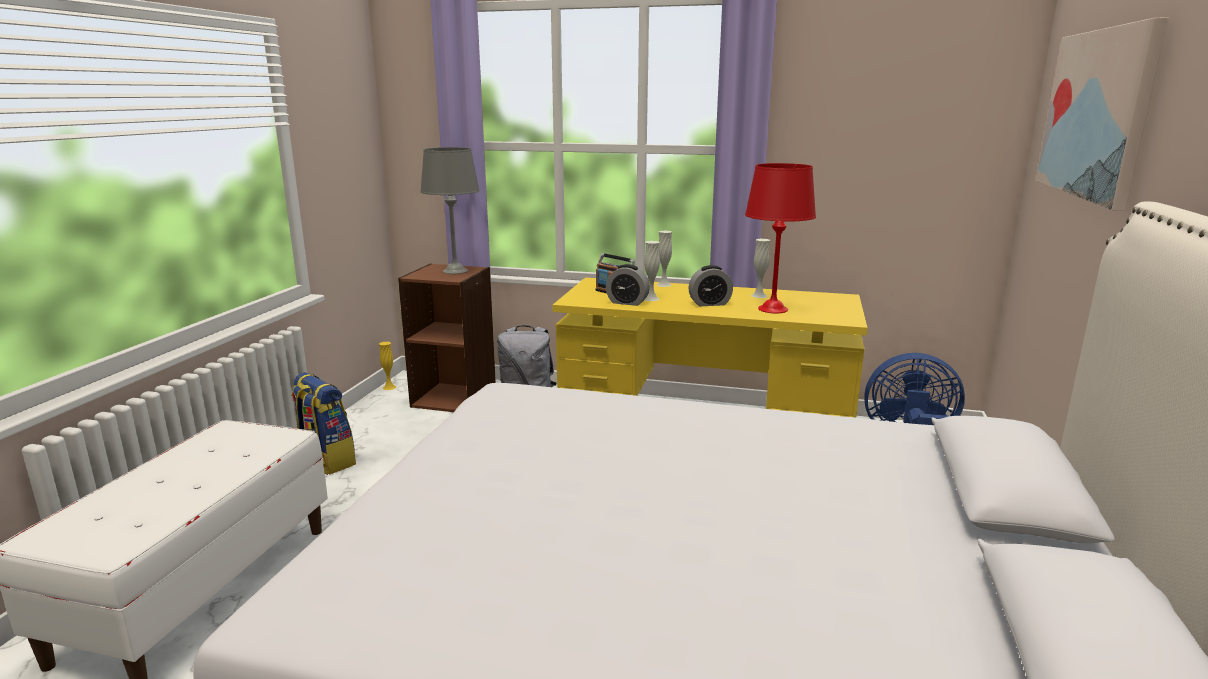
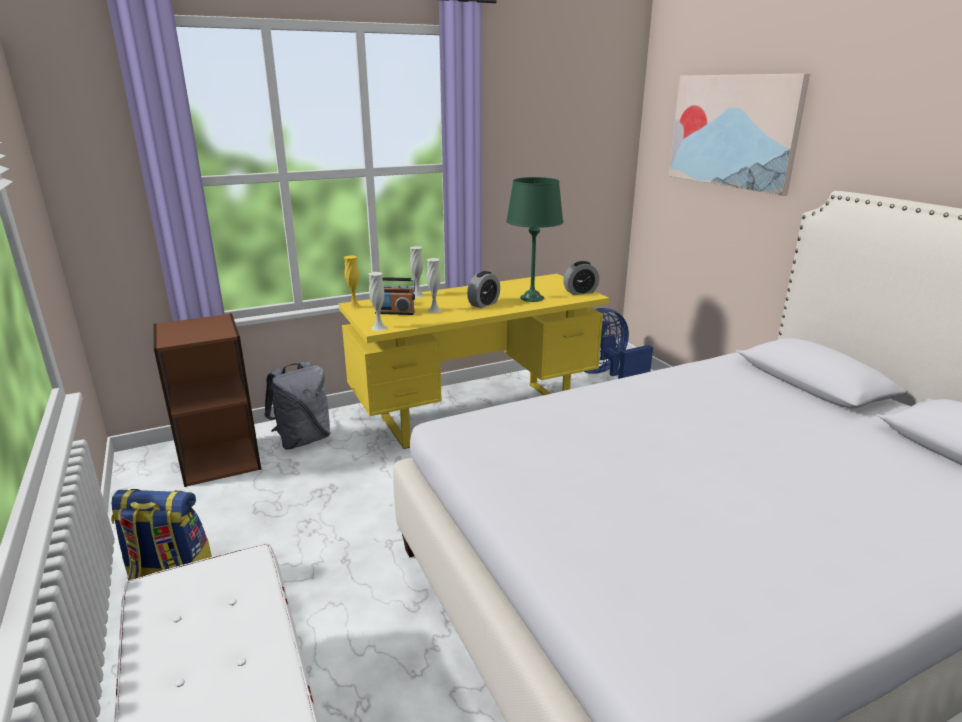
camera: 40 degrees left, 5 degrees up
(389, 387) = (126, 475): yellow vase -> yellow vase (354, 307)
(455, 271) = (204, 325): grey table lamp -> none
(627, 302) = (423, 318): alarm clock -> alarm clock (580, 292)
(759, 296) = (502, 289): white vase -> white vase (379, 328)
(772, 309) = (531, 298): red table lamp -> green table lamp

